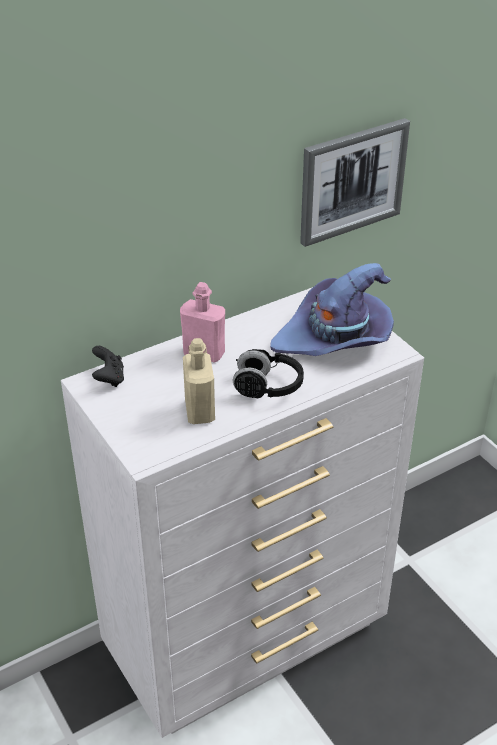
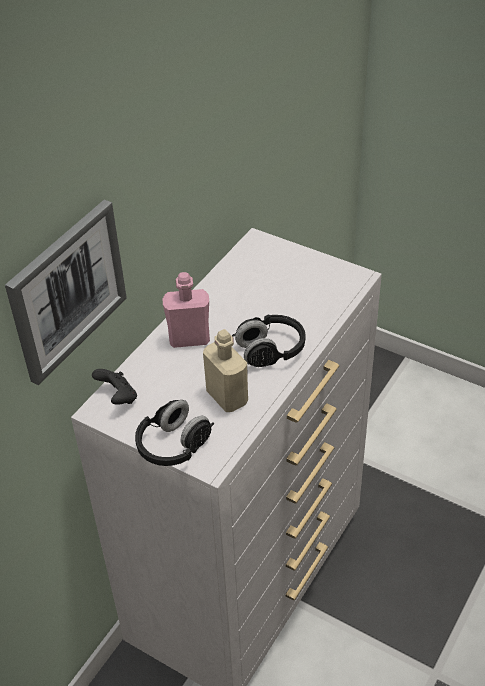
camera: 25 degrees left, 5 degrees up
(124, 433) = (174, 446): none -> black headphones
(335, 338) = (296, 282): purple hat -> none
(352, 181) = (254, 128): picture -> picture (67, 290)

